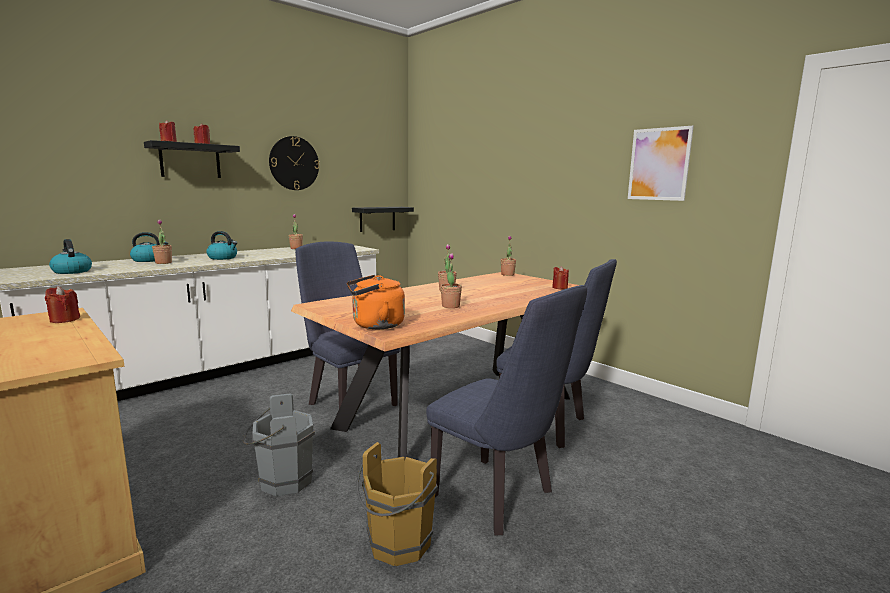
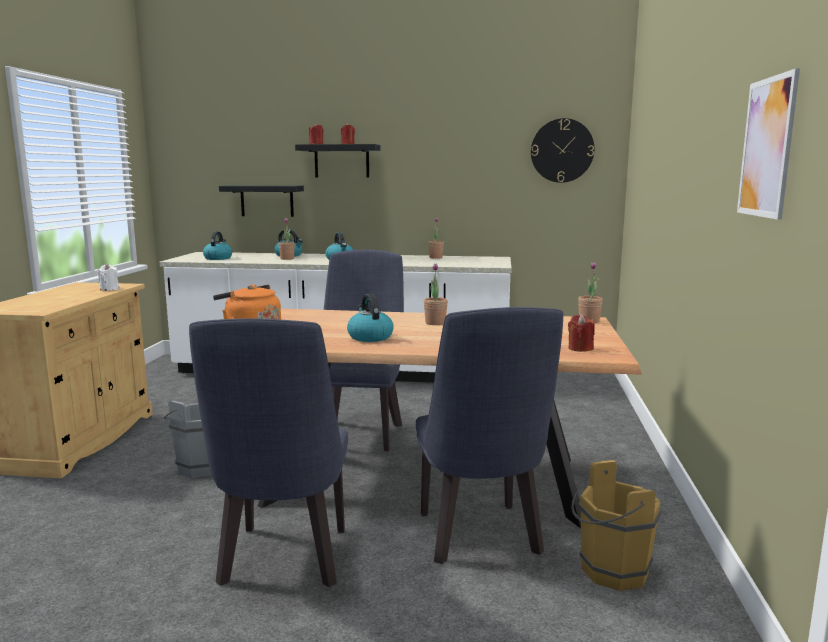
camera: 50 degrees right, 0 degrees up
(64, 320) = (109, 289): red candle -> white candle
(294, 163) = (452, 159): wall clock -> wall clock (562, 150)
(377, 219) = (567, 228): black shelf -> black shelf (267, 201)
(396, 547) = (157, 544): brown bucket -> brown bucket (609, 572)
(450, 306) = (369, 337): potted plant -> kettle

